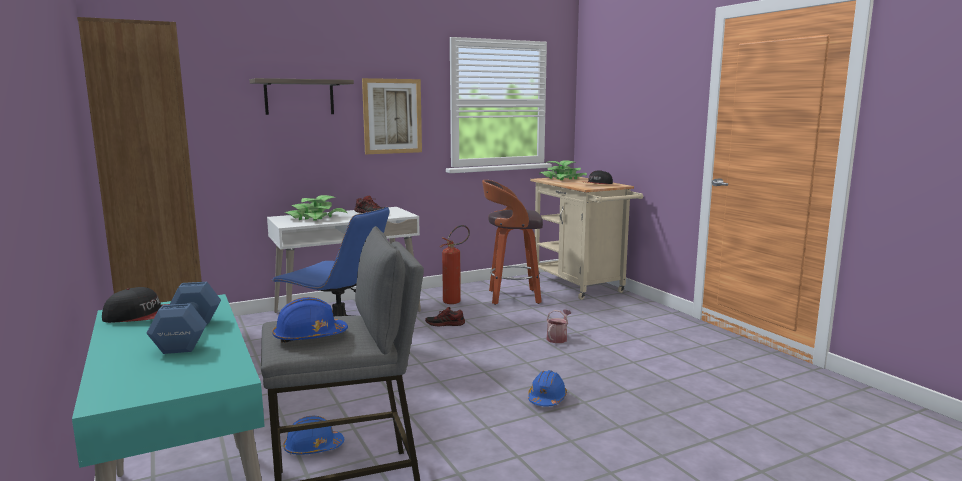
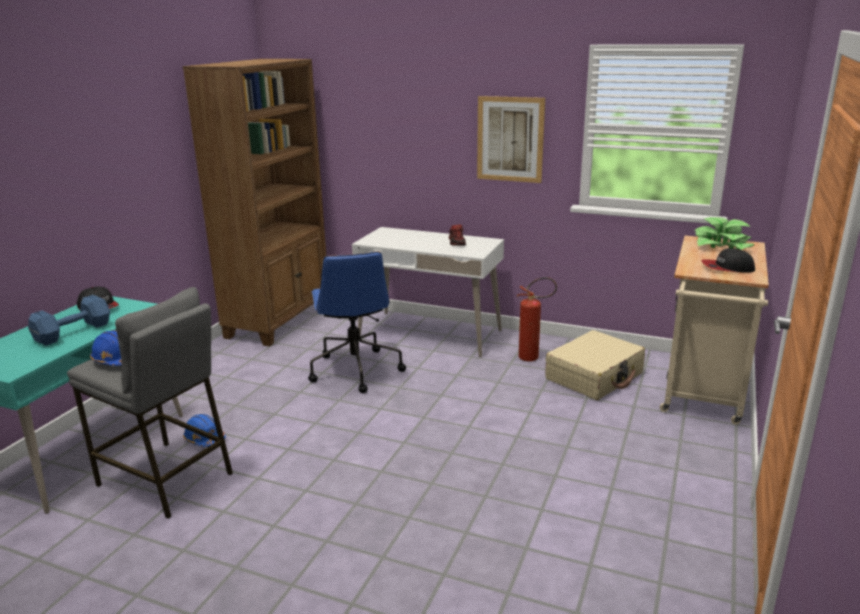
camera: 50 degrees right, 10 degrees up
(299, 97) = (416, 114): shelf -> none
(315, 218) = (403, 238): potted plant -> none
(445, 324) = (472, 380): shoe -> none
(512, 297) = (594, 376): stool -> beige suitcase
(547, 399) = (390, 495): blue hard hat -> none
(558, 338) = (532, 443): watering can -> none

